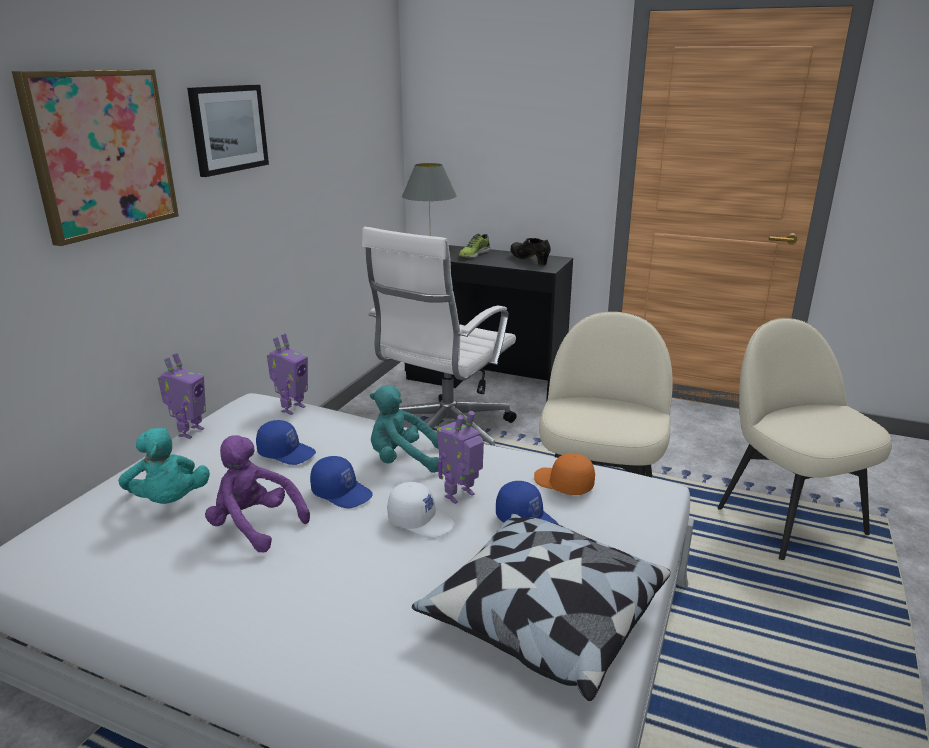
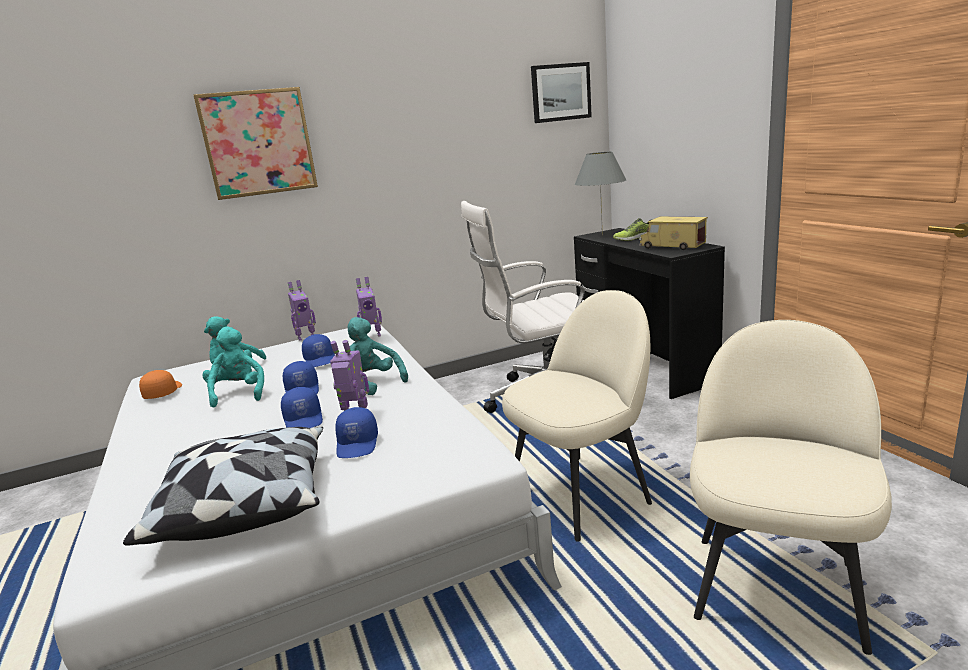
camera: 45 degrees right, 5 degrees down
(228, 129) = (376, 126): picture -> picture (560, 92)
(254, 526) = (238, 393): purple plush toy -> turquoise plush toy
(421, 521) = (304, 419): white cap -> blue cap
(529, 261) = (672, 246): black shoe -> toy truck
(563, 484) = (429, 430): orange cap -> orange cap (162, 392)

